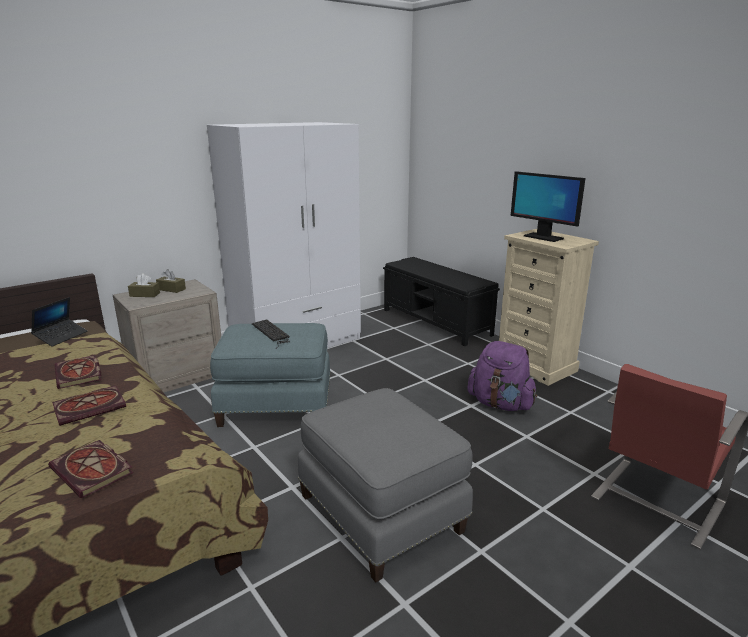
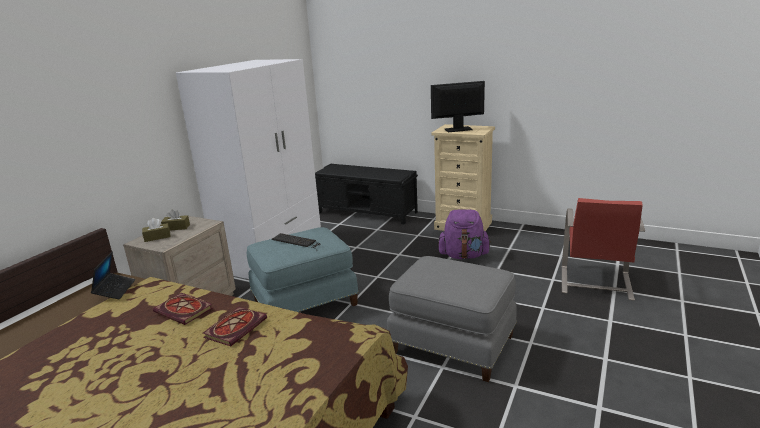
camera: 25 degrees left, 0 degrees up
(94, 471) = (306, 362): book -> none
(543, 237) = (458, 129): monitor -> monitor turned 150 degrees clockwise

